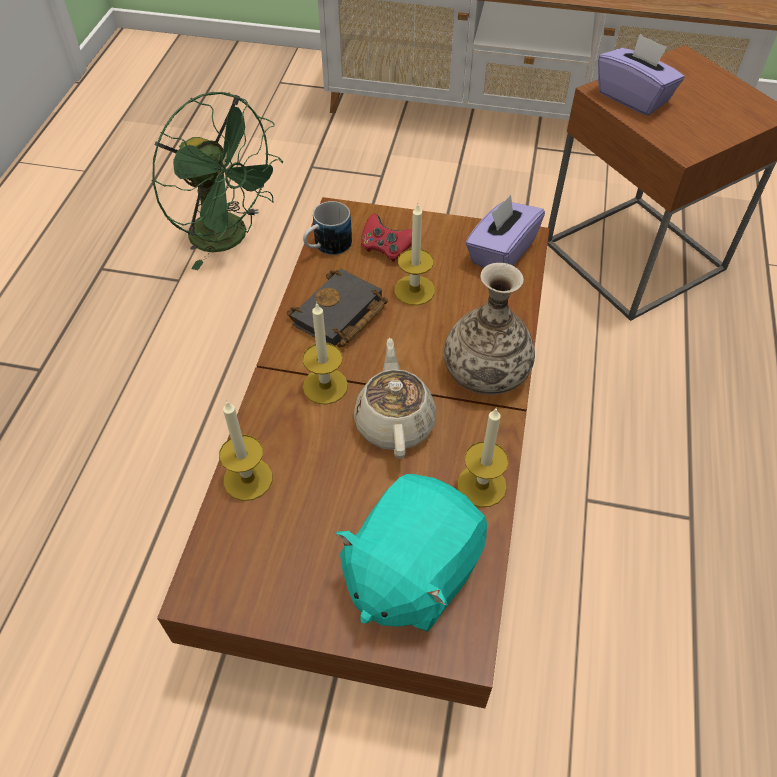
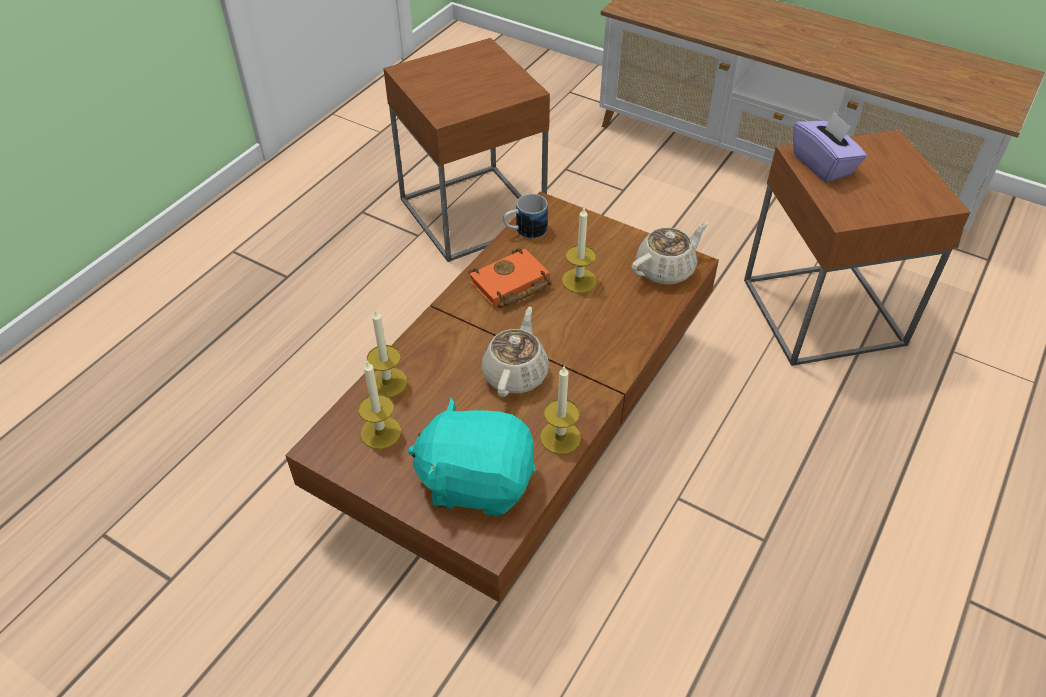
camera: 20 degrees right, 5 degrees down
(229, 238) = (472, 212): green fan -> brown side table
(325, 386) = (474, 333): candle -> candle (380, 432)
(339, 316) = (510, 285): black book -> orange book
(386, 248) = (572, 243): red game controller -> none
(411, 572) = (476, 481): turquoise plush toy -> turquoise plush toy turned 45 degrees clockwise
(486, 372) = (606, 357): vase -> none
(501, 253) = (666, 269): purple tissue box -> beige teapot

